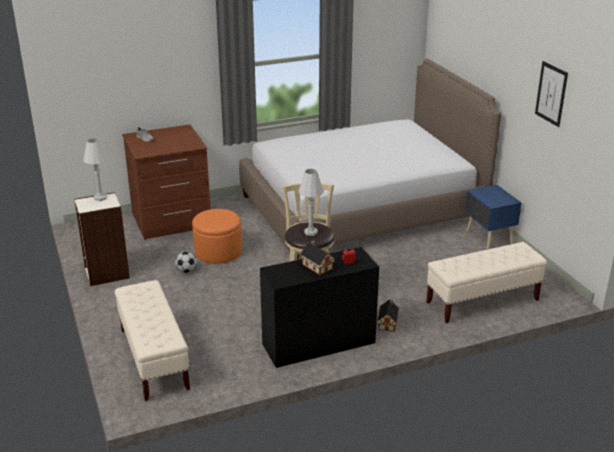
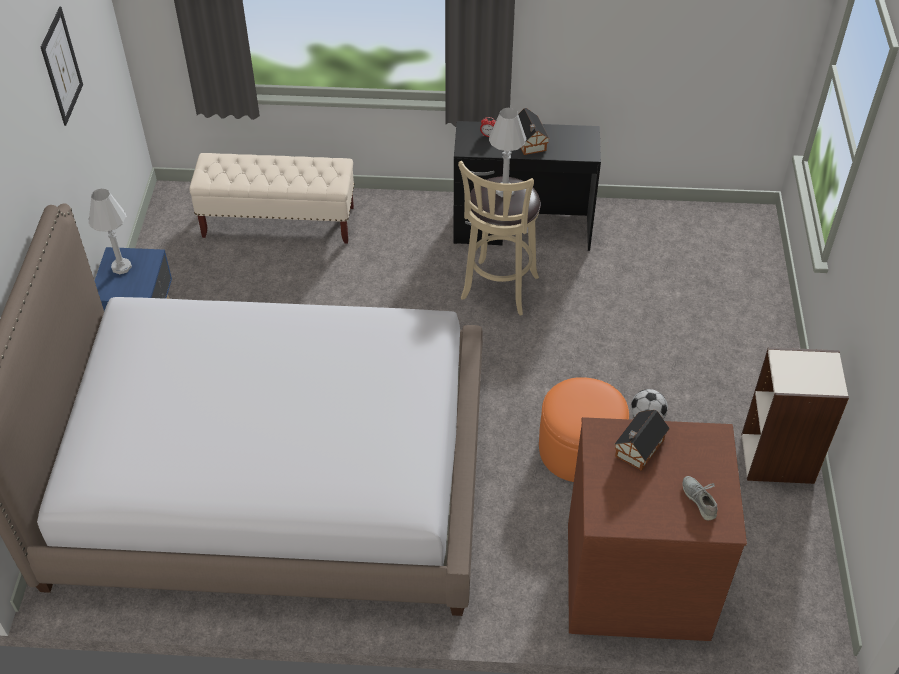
camera: 155 degrees left, 20 degrees up
(100, 198) = (801, 383): white table lamp -> white table lamp (121, 267)
(154, 359) = (729, 271): beige bench -> none
(388, 323) = (419, 231): toy house -> toy house (638, 449)

